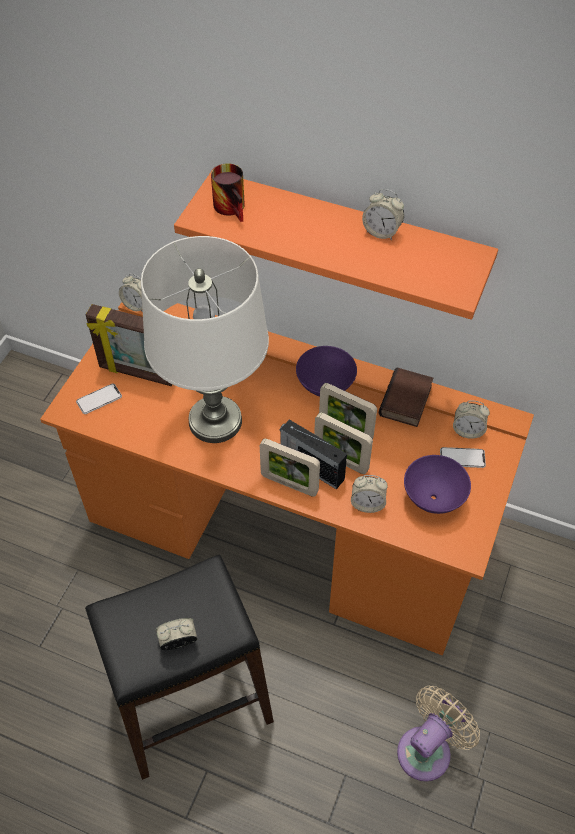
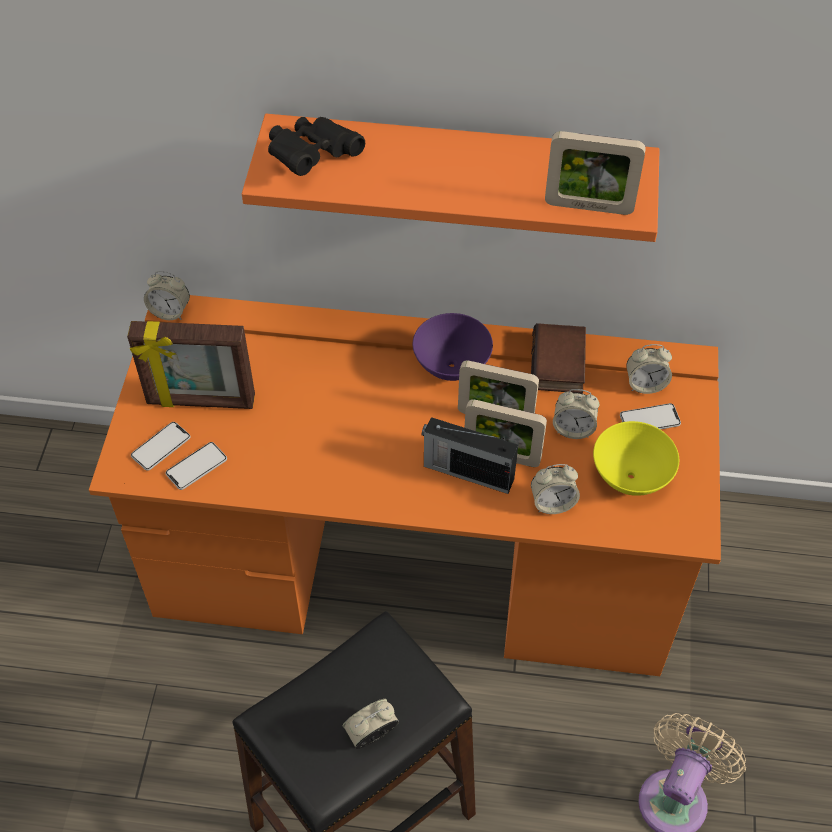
camera: 15 degrees left, 0 degrees up
(119, 419) = (196, 466): none -> phone
(215, 421) = (325, 442): white table lamp -> none
(234, 207) = (312, 157): mug -> black binoculars
(289, 484) = (447, 501): picture frame -> picture frame (588, 206)
(381, 232) = (510, 153): alarm clock -> alarm clock (573, 429)
(433, 498) = (630, 477): purple bowl -> yellow bowl

